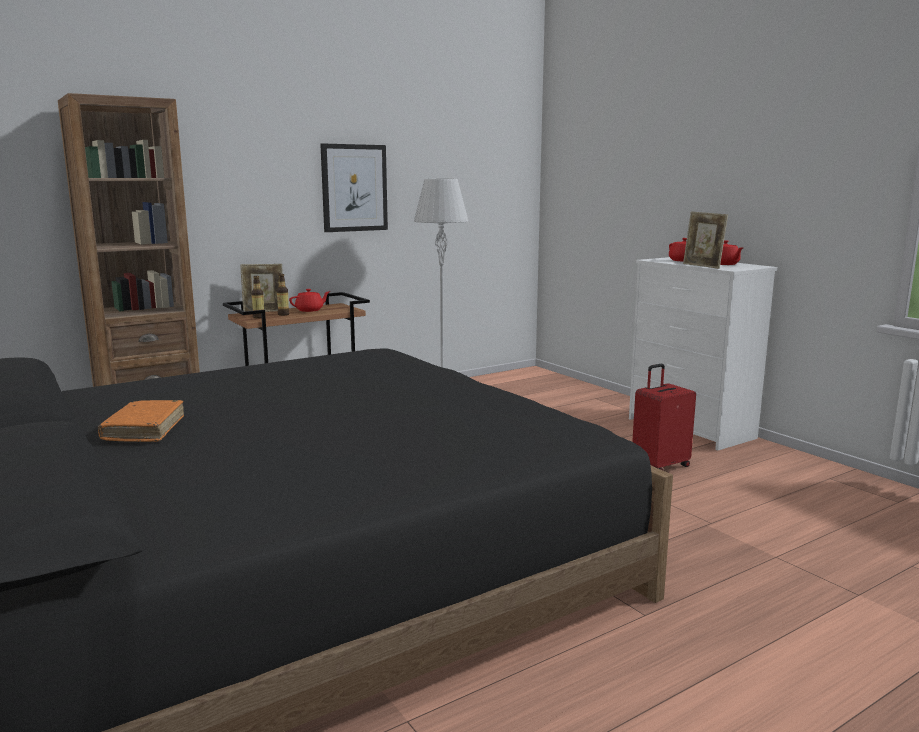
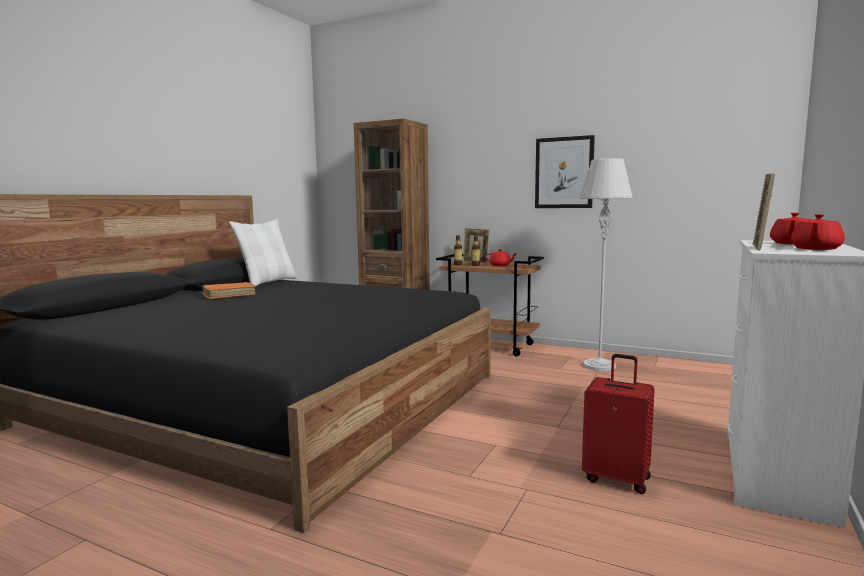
camera: 60 degrees right, 5 degrees down
(68, 401) = (268, 282): none -> white pillow

